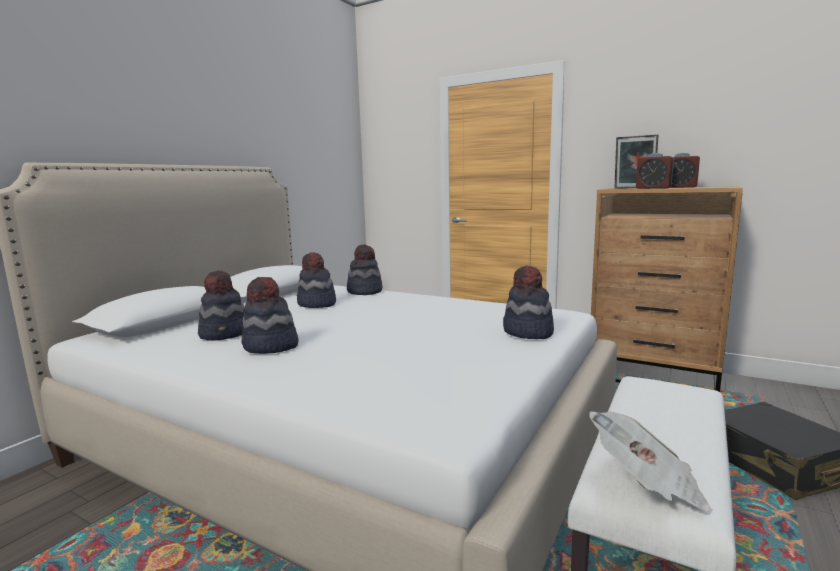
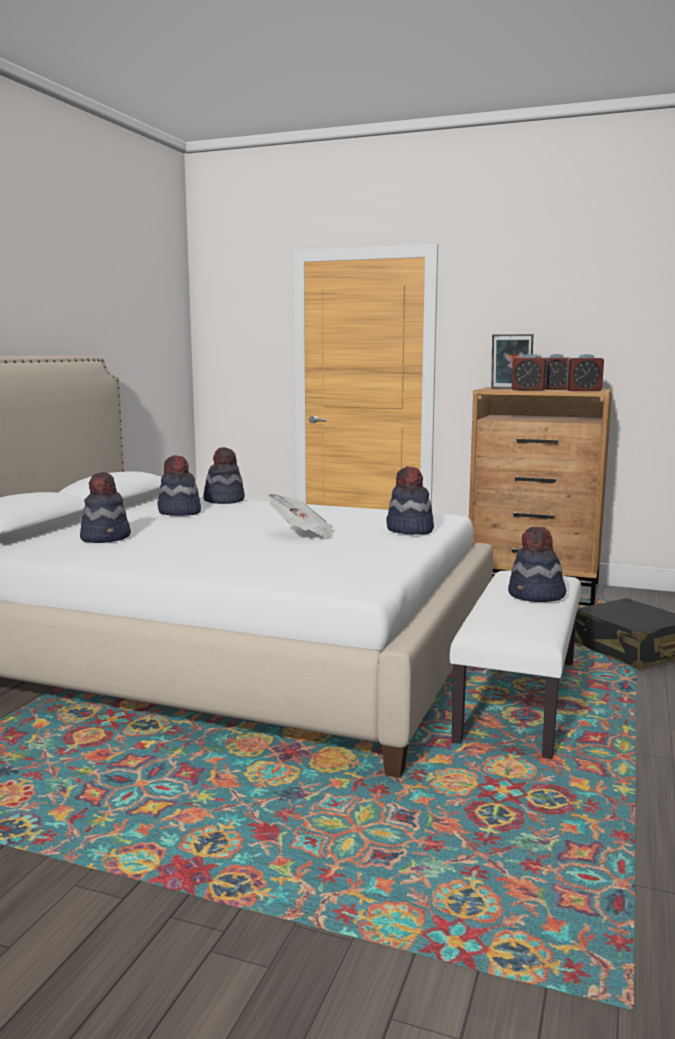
camera: 10 degrees left, 0 degrees up
(270, 347) = (166, 545): hat -> hat (536, 596)
(647, 484) = (507, 626): newspaper -> newspaper (302, 534)
(712, 187) = (583, 390): none -> alarm clock

